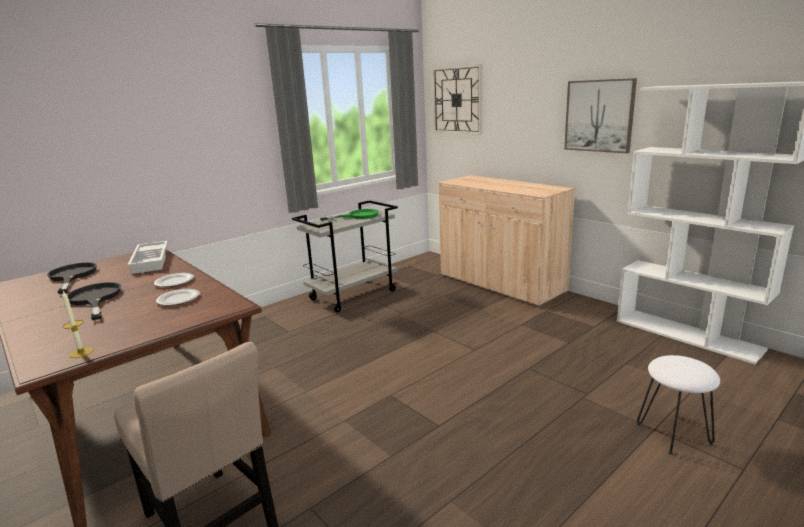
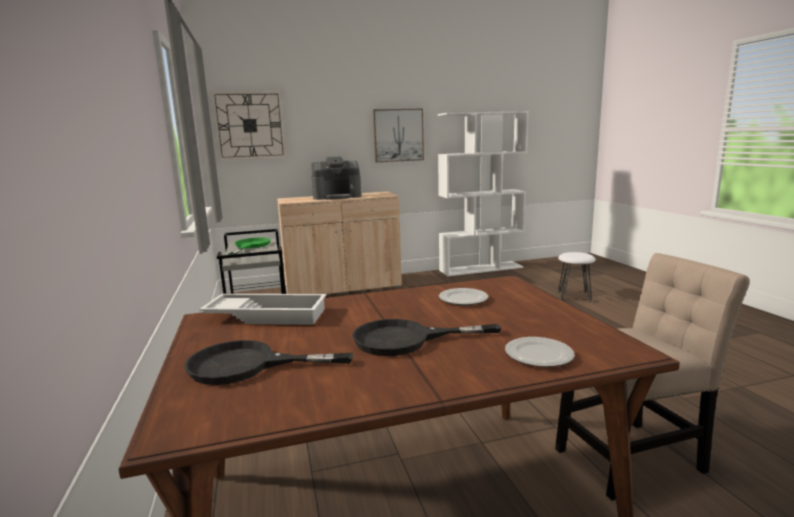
camera: 65 degrees left, 5 degrees down
(81, 352) = (595, 334): candle -> none
(174, 282) = (395, 302): plate -> plate (539, 355)
(504, 184) = (337, 196): none -> coffee machine

